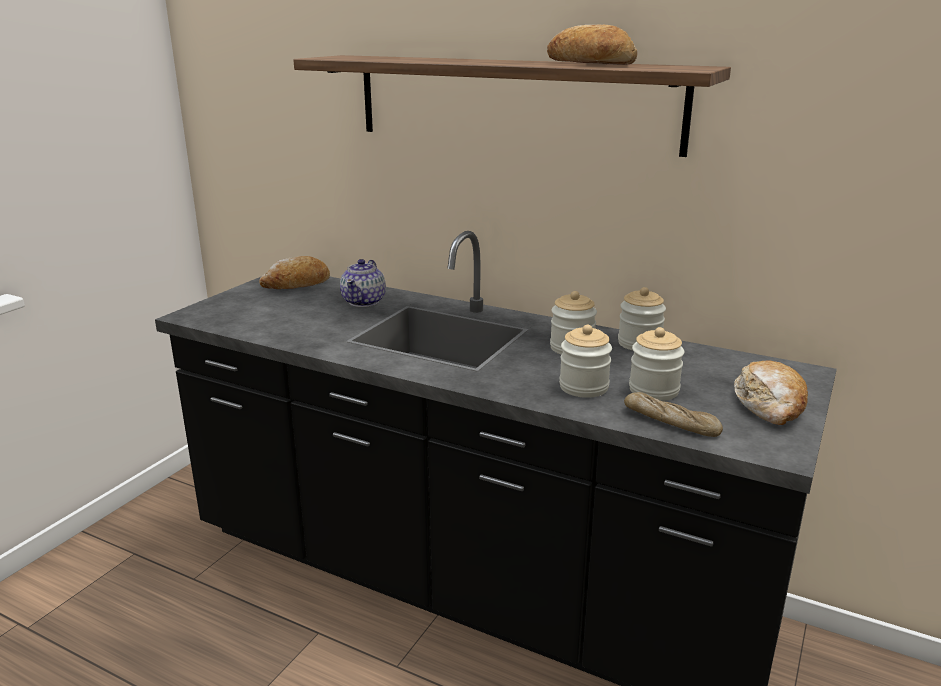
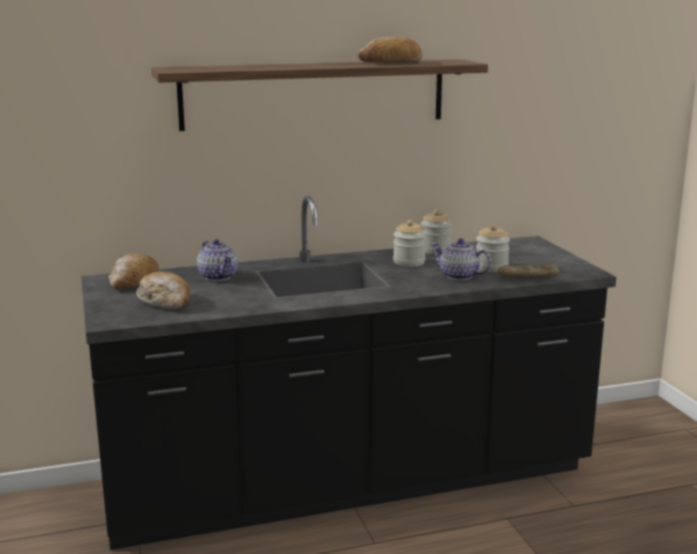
camera: 45 degrees left, 5 degrees down
(583, 387) = (459, 276): jar -> teapot
(770, 405) = (547, 257): bread -> bread (165, 301)

